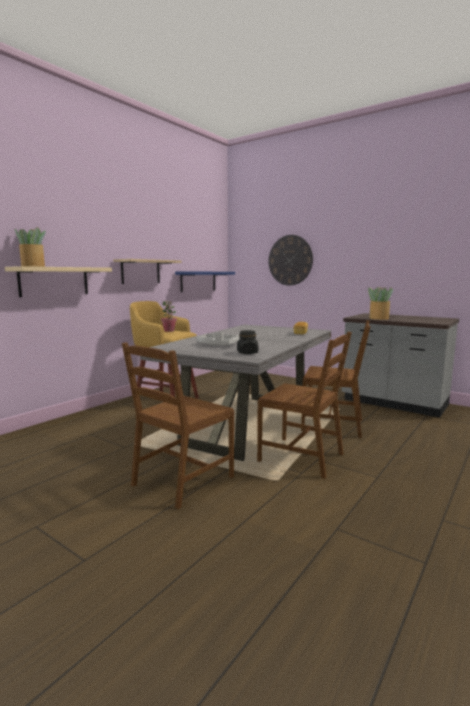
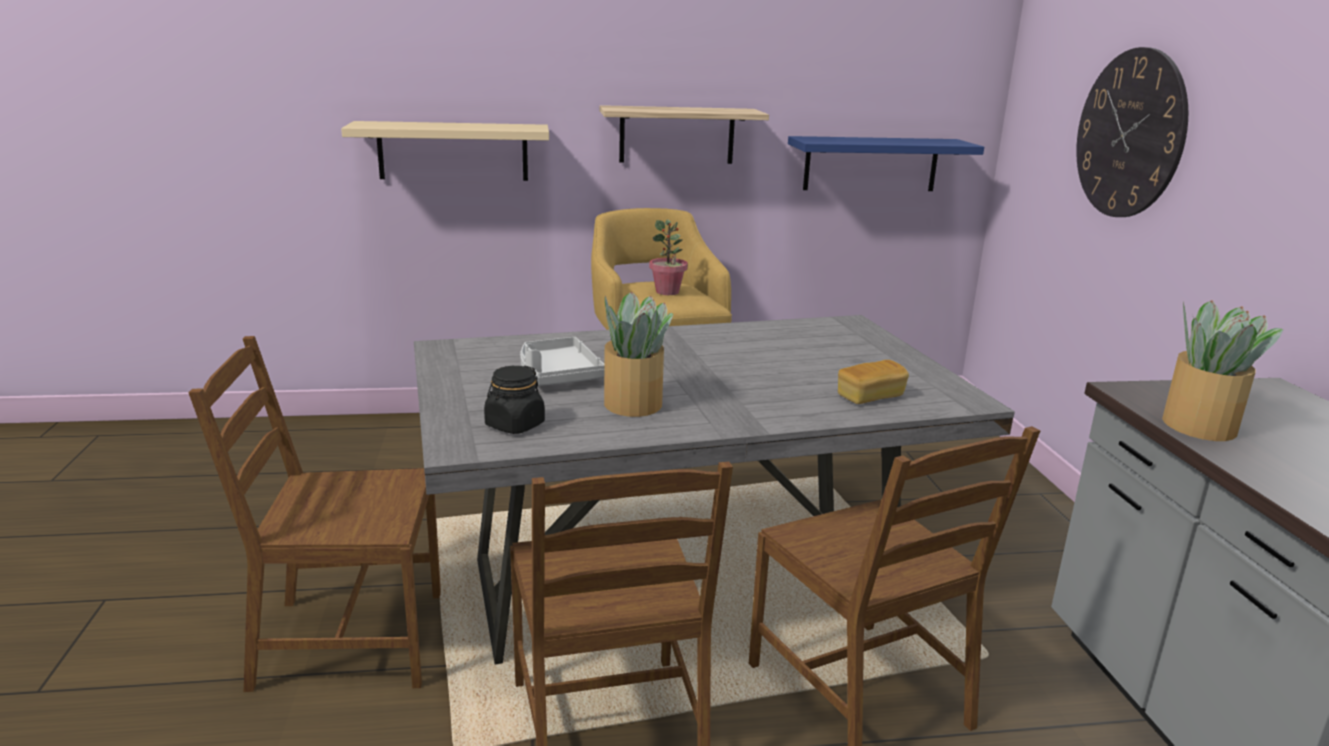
camera: 45 degrees right, 10 degrees up
(33, 266) = (390, 124): potted plant -> potted plant (633, 403)

